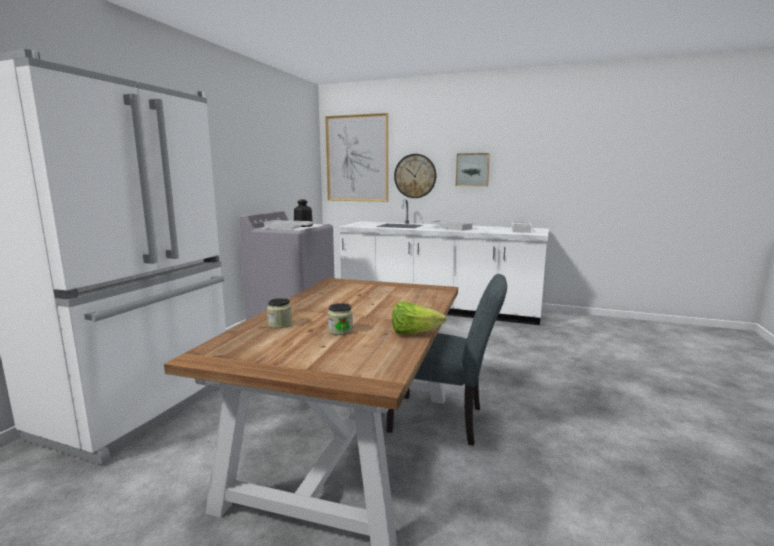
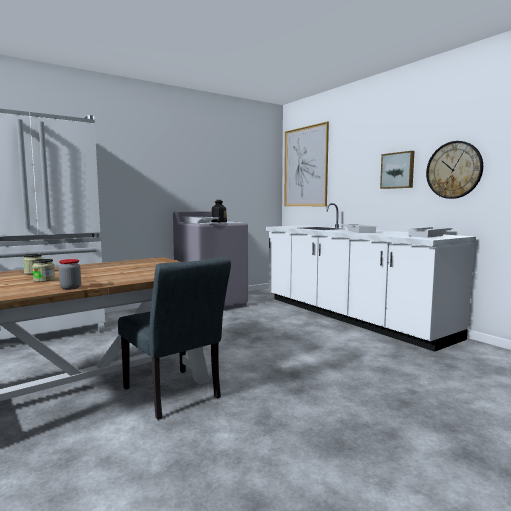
camera: 35 degrees right, 5 degrees down
(414, 333) = (70, 288): lettuce -> jar
(415, 176) = (348, 180): wall clock -> wall clock (454, 170)

